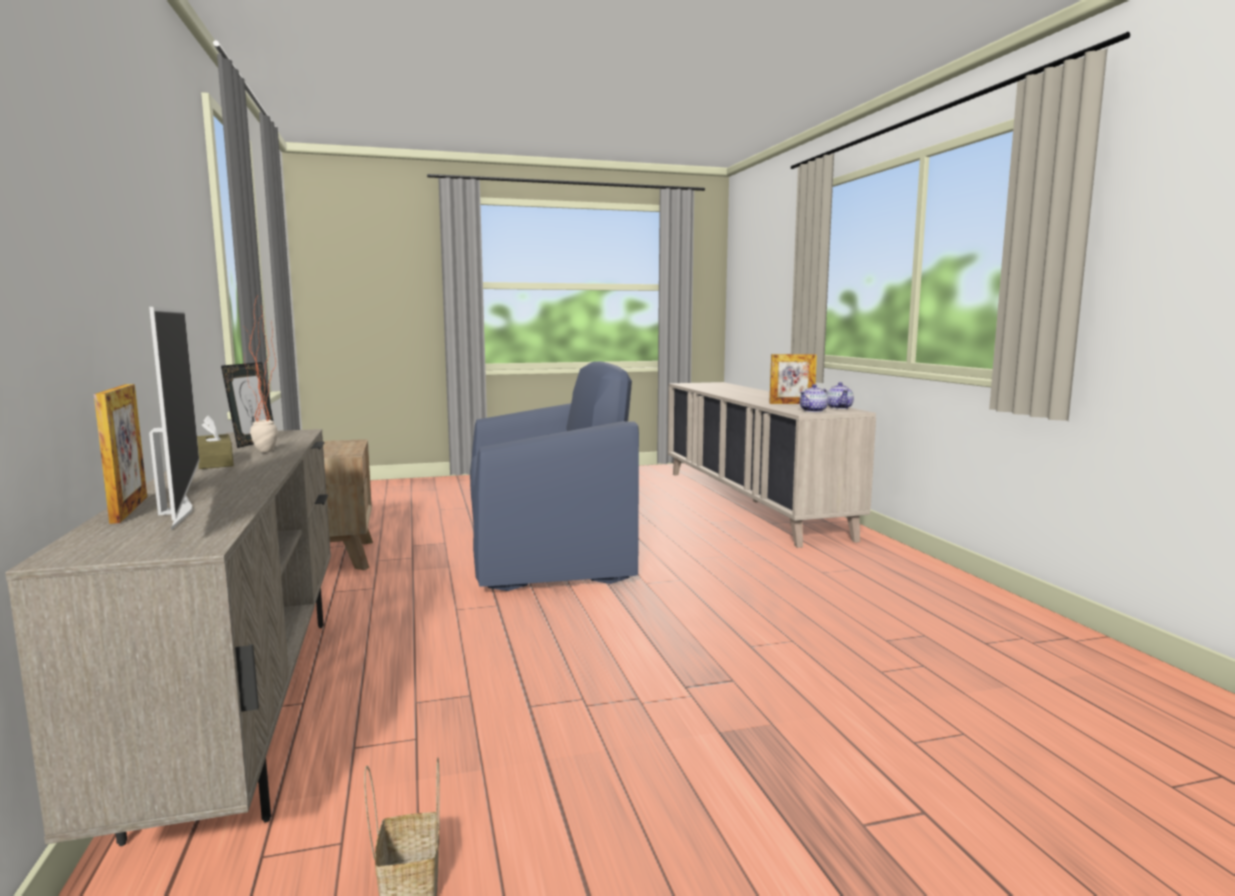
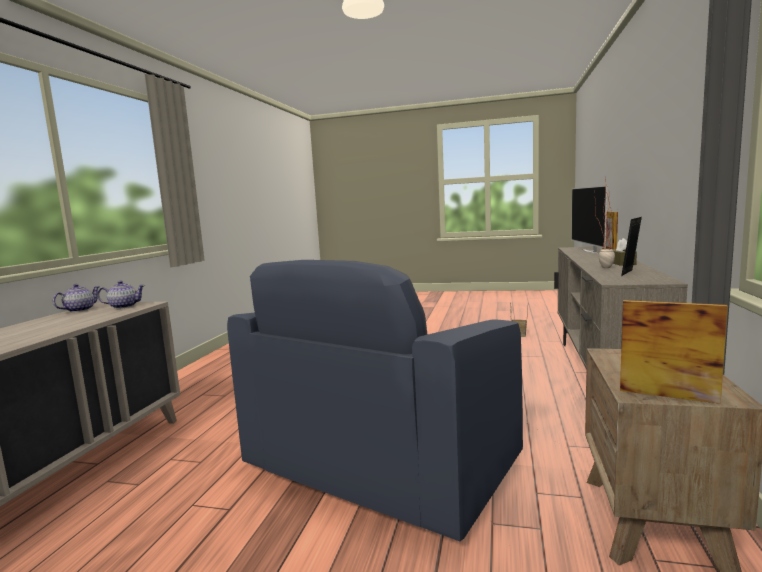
camera: 150 degrees left, 0 degrees up
(547, 553) = (381, 462): blue armchair -> blue armchair turned 75 degrees counterclockwise
(791, 403) = (58, 322): picture frame -> picture frame (667, 395)

